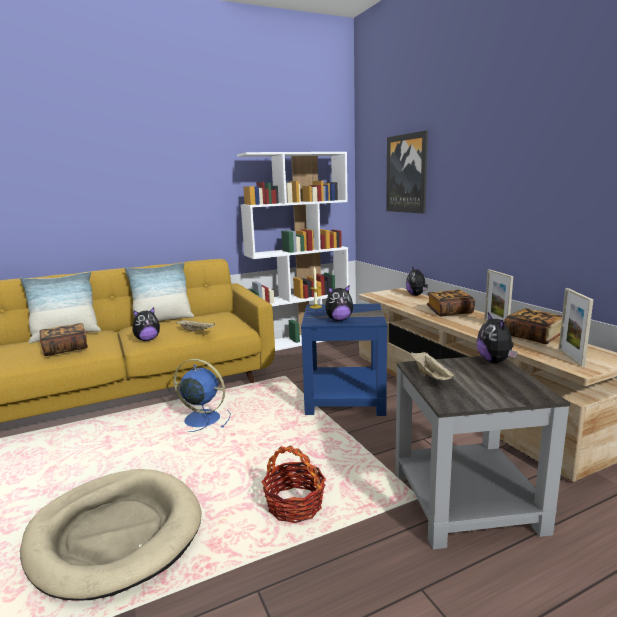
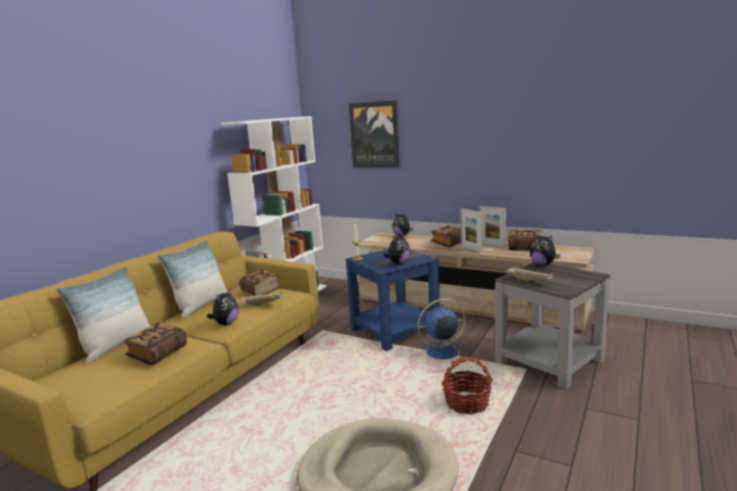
camera: 35 degrees left, 0 degrees up
(200, 419) = (305, 383): blue fan -> blue fan (440, 353)
(215, 320) = (261, 292): none -> book
(570, 357) = (562, 254): picture frame -> picture frame (471, 249)

